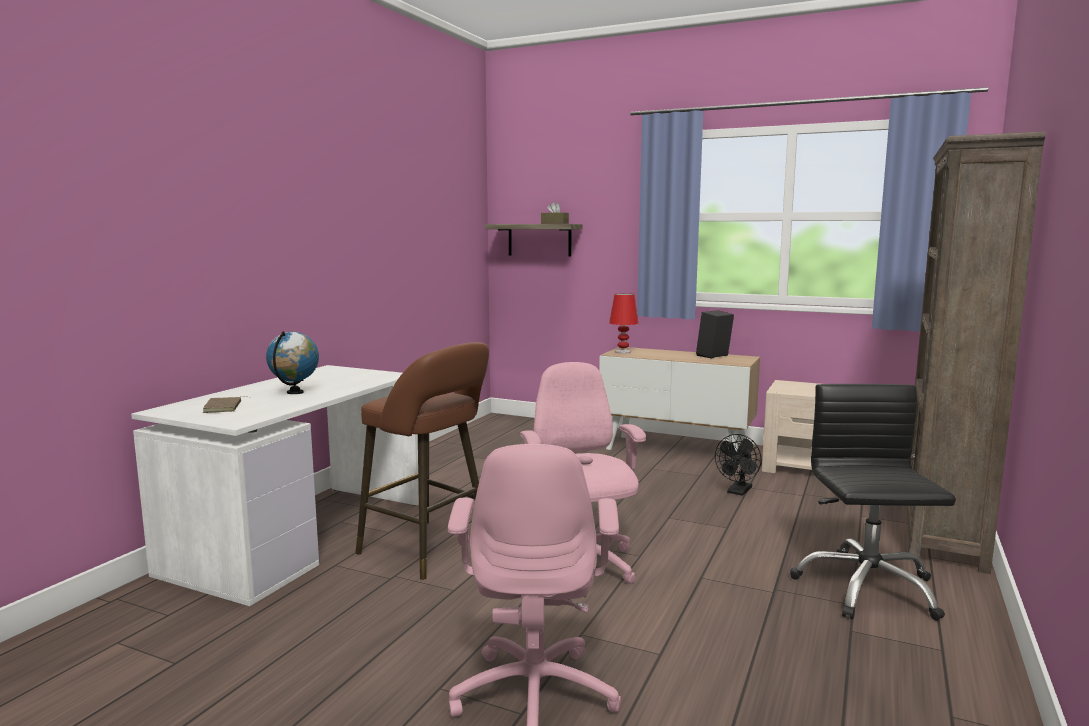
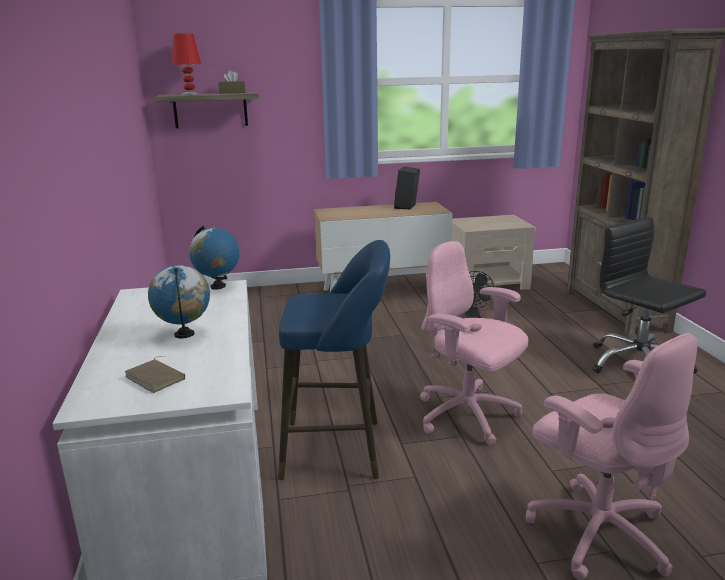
camera: 35 degrees left, 10 degrees up
(385, 374) = (218, 286): none -> globe
(430, 550) = (339, 449): brown stool -> blue stool
(623, 352) = (331, 214): red table lamp -> red table lamp (190, 94)

